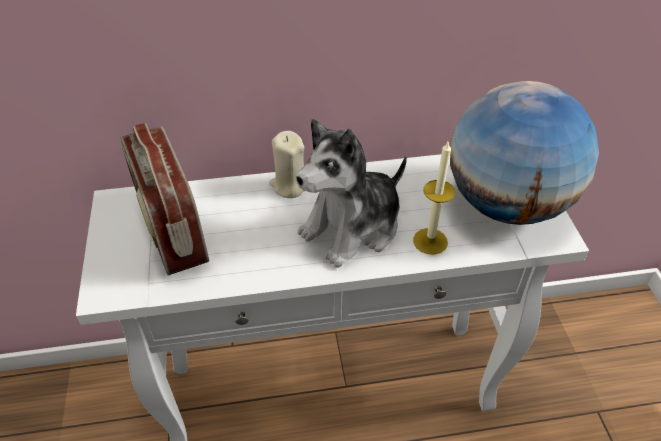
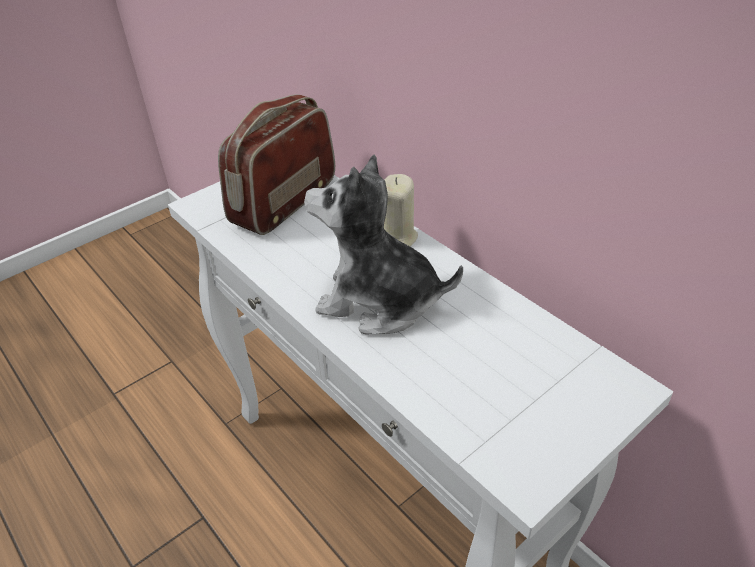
camera: 60 degrees right, 5 degrees down
(430, 241) = (410, 365): candle -> none
(506, 204) = (534, 410): globe -> none

